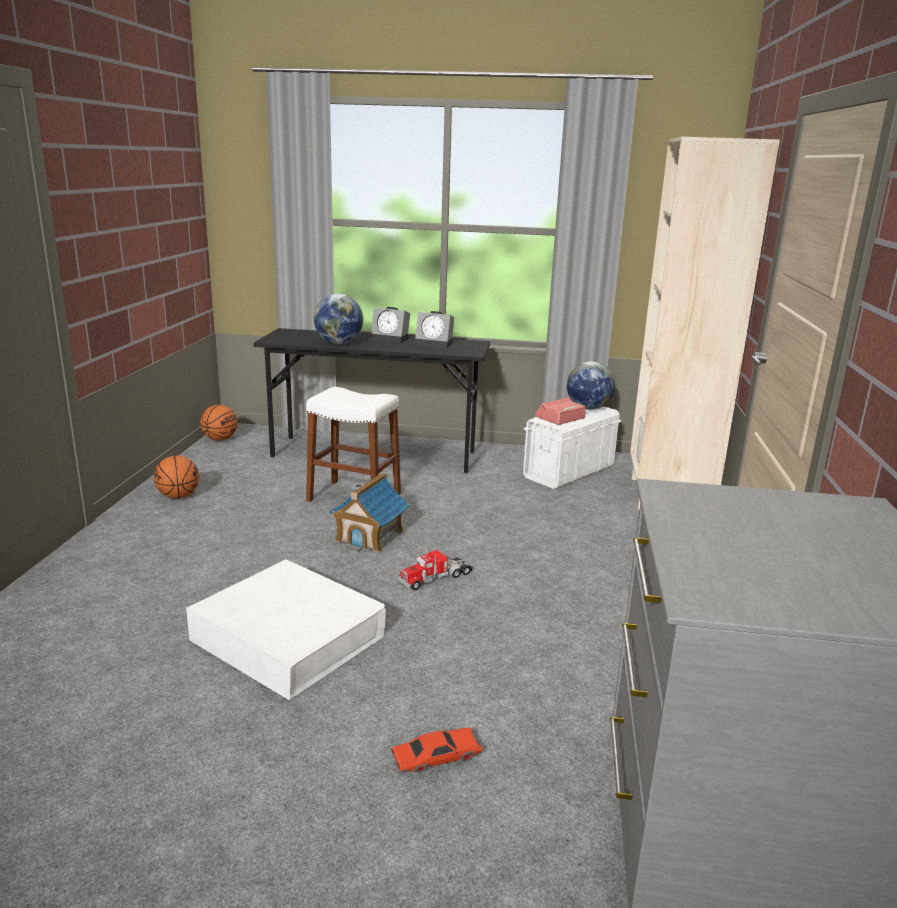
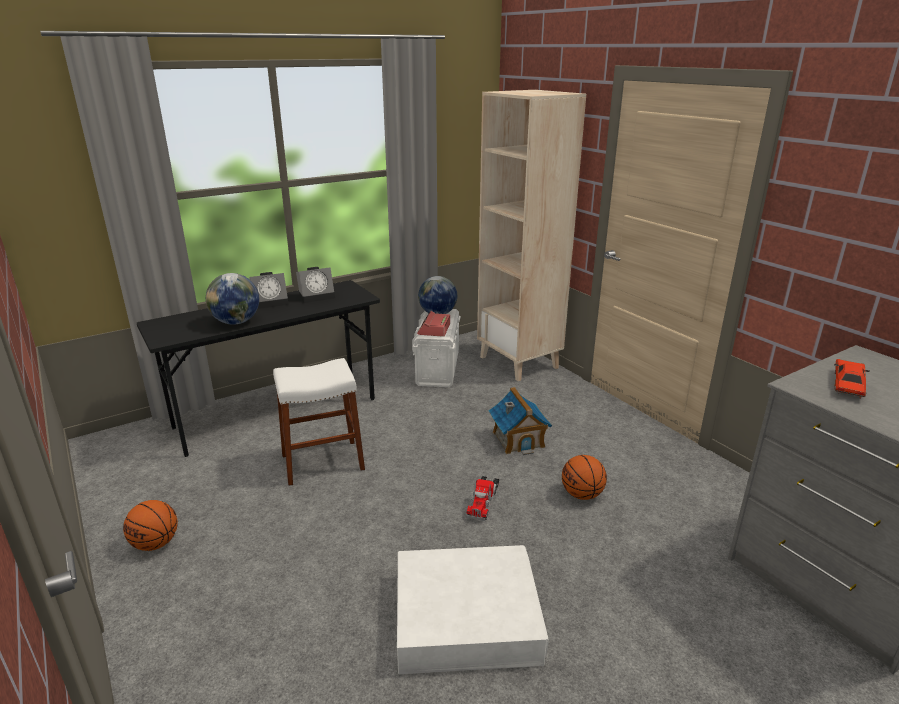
camera: 40 degrees left, 5 degrees up
(220, 439) = (98, 460): basketball -> basketball (581, 494)
(370, 536) = (388, 492): toy house -> toy house (518, 439)
(436, 758) = (677, 635): red toy car -> red toy car (847, 385)

